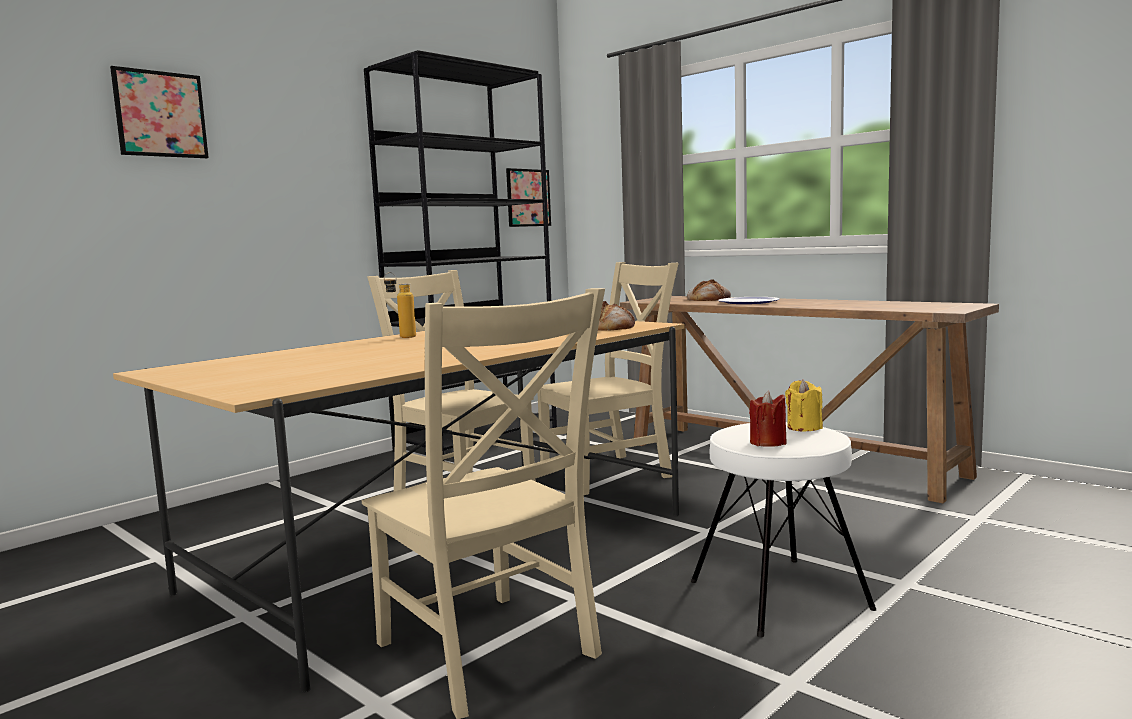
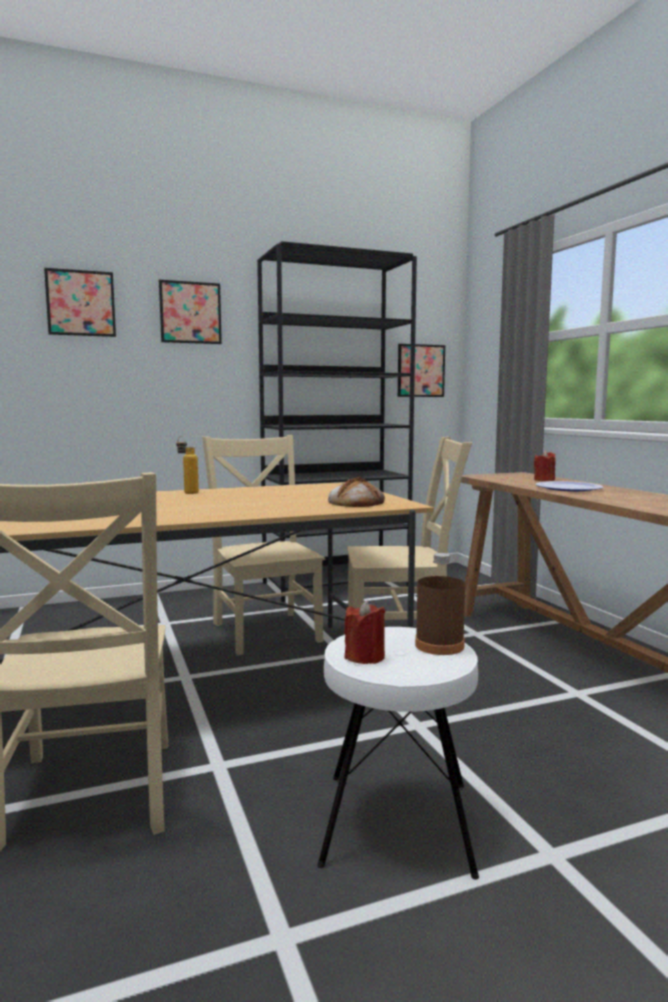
camera: 25 degrees right, 0 degrees up
(293, 129) = (190, 312): none -> picture
(708, 299) = (544, 480): bread -> red candle
(804, 427) = (439, 645): yellow candle -> brown bottle

